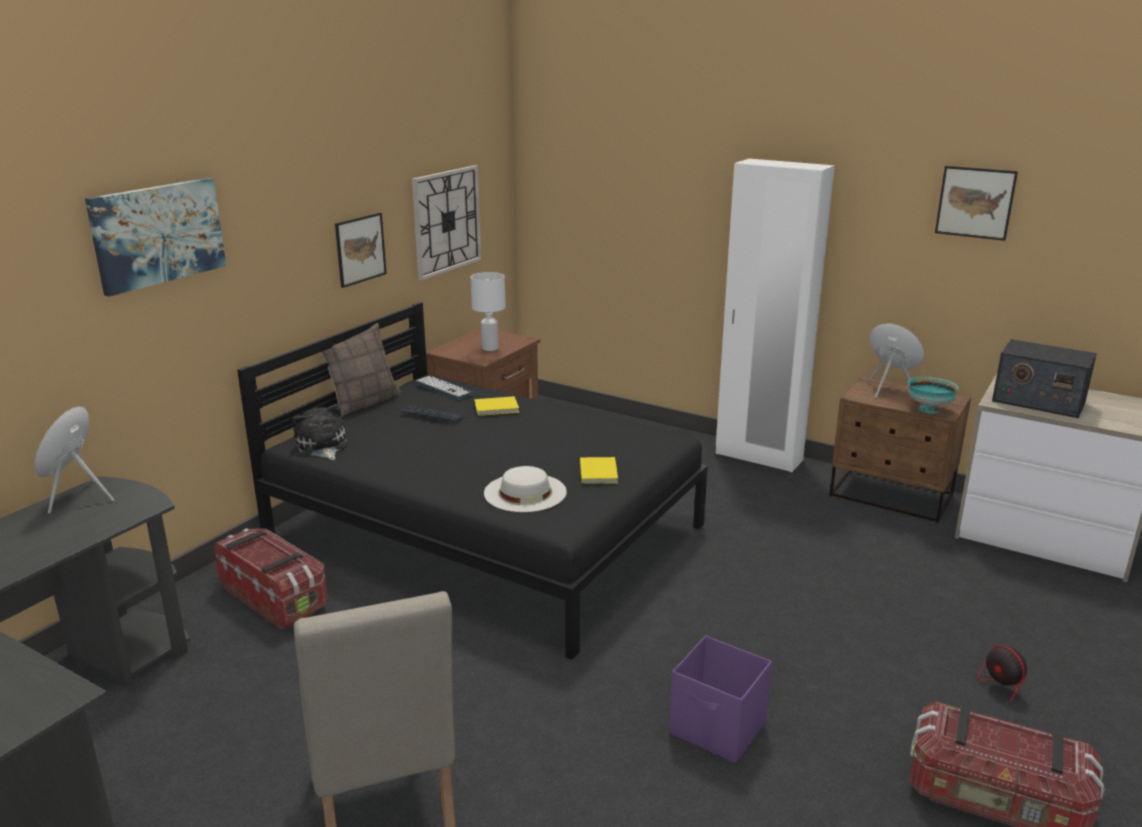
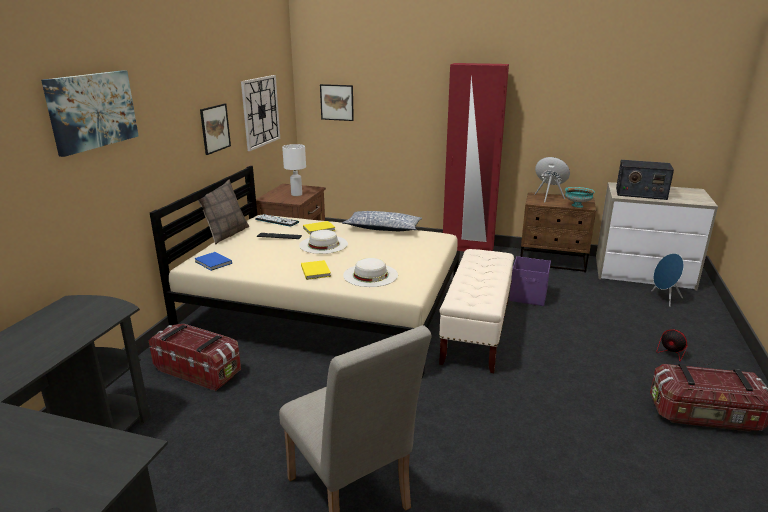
camera: 15 degrees left, 0 degrees up
(79, 498) = (57, 311): blue speaker -> blue speaker (664, 298)
(322, 446) = (213, 263): plush toy -> blue book
(486, 531) = (325, 309): black bed -> beige bed
(487, 434) = (323, 244): none -> white hat
(592, 417) = (383, 228): none -> pillow
(599, 472) = (409, 258): yellow book -> yellow book (316, 271)
(694, 599) = (476, 332): none -> beige bench
(718, 729) = (533, 404): purple storage box -> purple storage box (528, 297)
(758, 457) = (467, 248): white wardrobe -> red wardrobe
(975, 202) = (593, 81): picture -> picture (337, 102)

